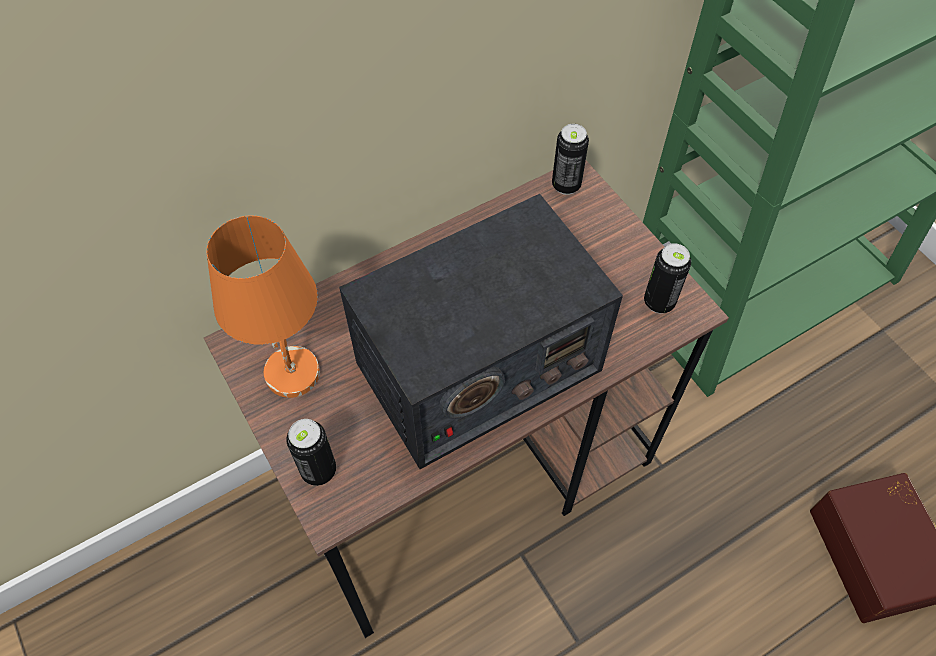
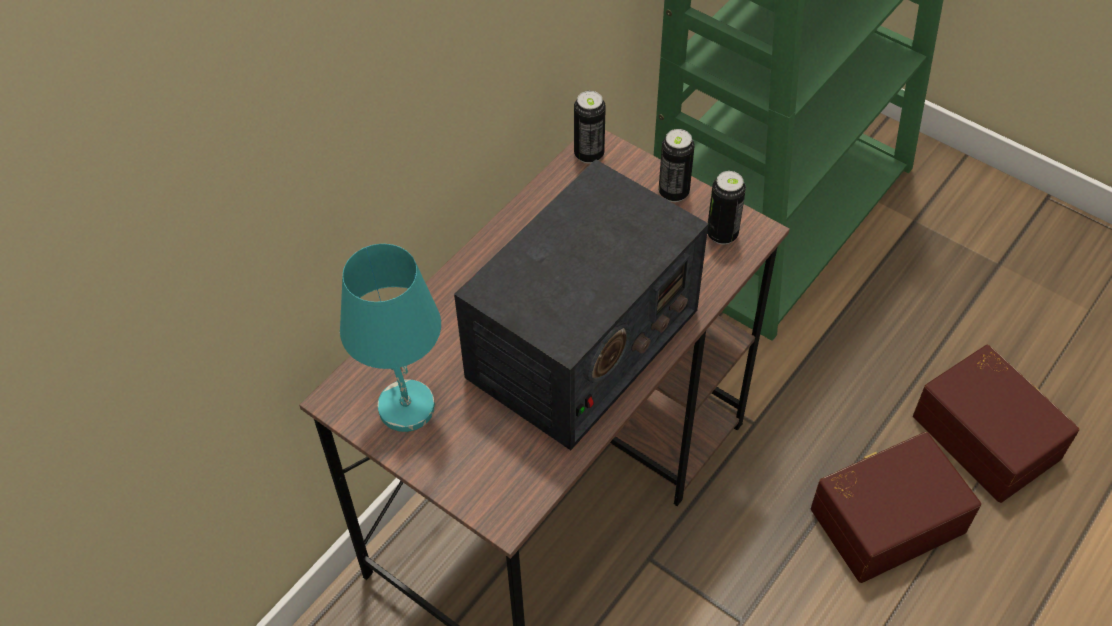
camera: 20 degrees left, 5 degrees down
(291, 372) = (405, 406): orange table lamp -> turquoise table lamp
(318, 470) = (476, 483): can -> can (673, 192)
(747, 595) = (885, 517): none -> brown storage box

